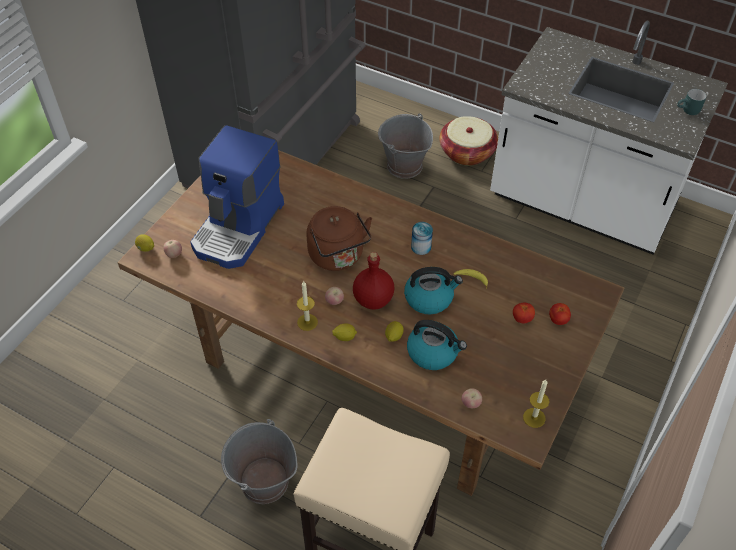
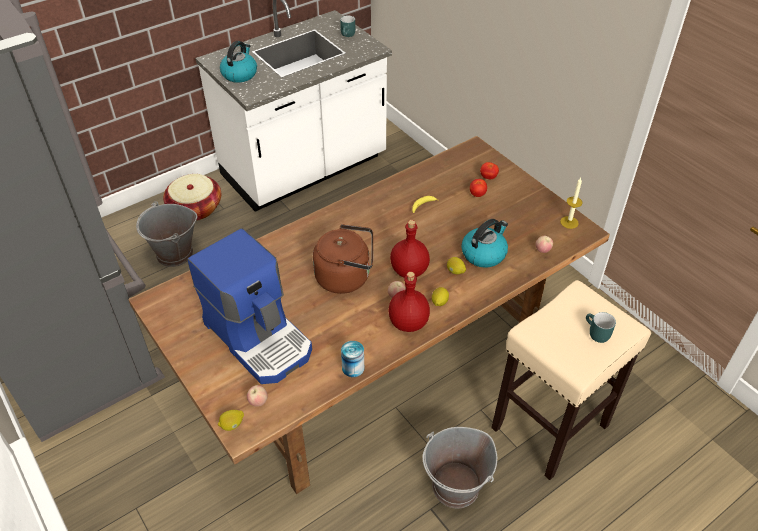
camera: 65 degrees left, 5 degrees down
(307, 322) = (408, 322): candle -> red bottle
(373, 485) = (595, 334): none -> turquoise mug
(421, 247) = (370, 222): can -> can (353, 368)
(429, 298) = (427, 236): kettle -> kettle (239, 74)

